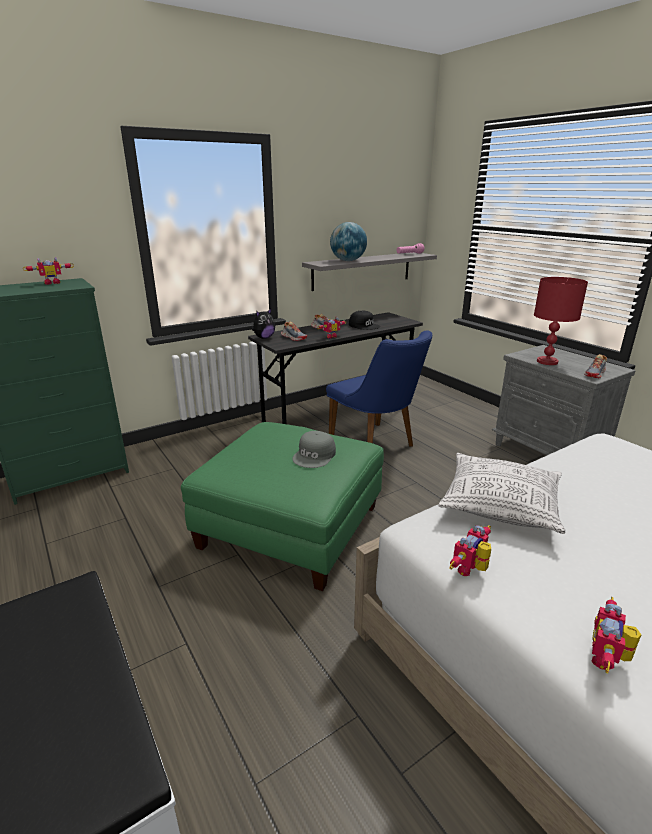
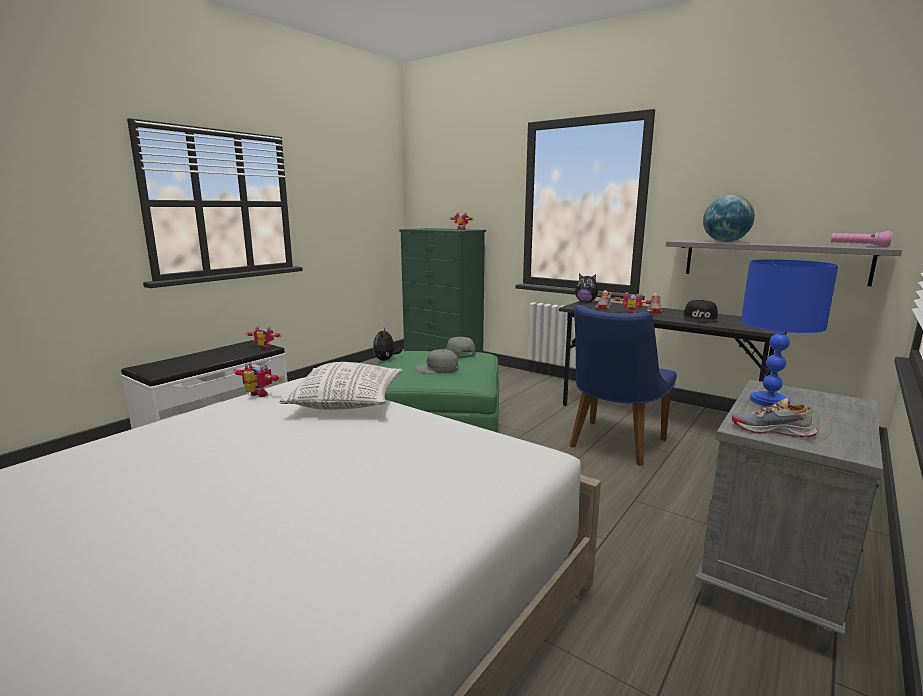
camera: 70 degrees right, 10 degrees down
(231, 485) = (386, 360): none -> plush toy
(262, 435) = (458, 353): none -> grey cap
(547, 362) = (769, 401): red table lamp -> blue table lamp
(607, 659) = (158, 430): toy robot -> toy robot (263, 348)

